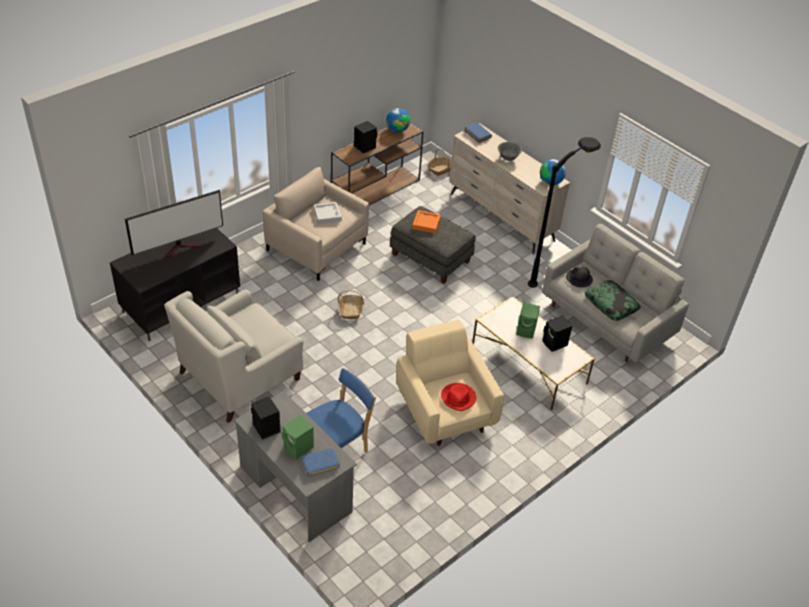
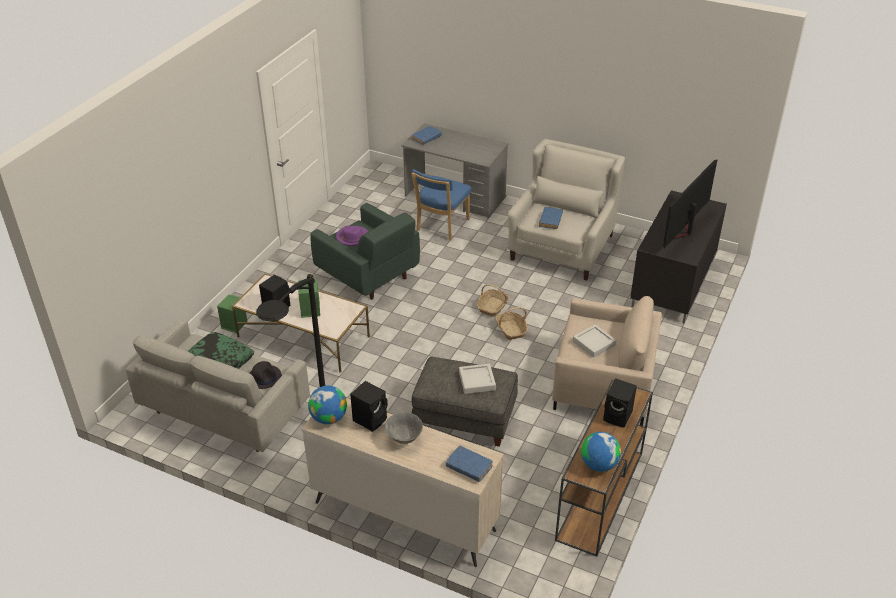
camera: 160 degrees right, 5 degrees down
(265, 329) = (550, 221): none -> blue book
(265, 428) = (481, 144): black speaker -> black speaker (371, 419)
(299, 448) = (448, 141): green speaker -> green speaker (234, 324)
(426, 224) = (477, 381): orange tray -> grey tray
(441, 169) = (537, 576): basket -> basket (492, 307)
(445, 410) = (368, 275): beige armchair -> green armchair
(458, 398) = (352, 237): red hat -> purple hat

